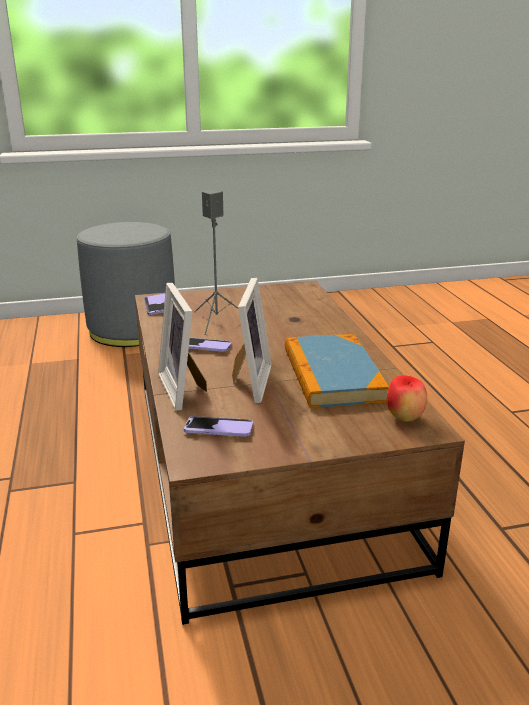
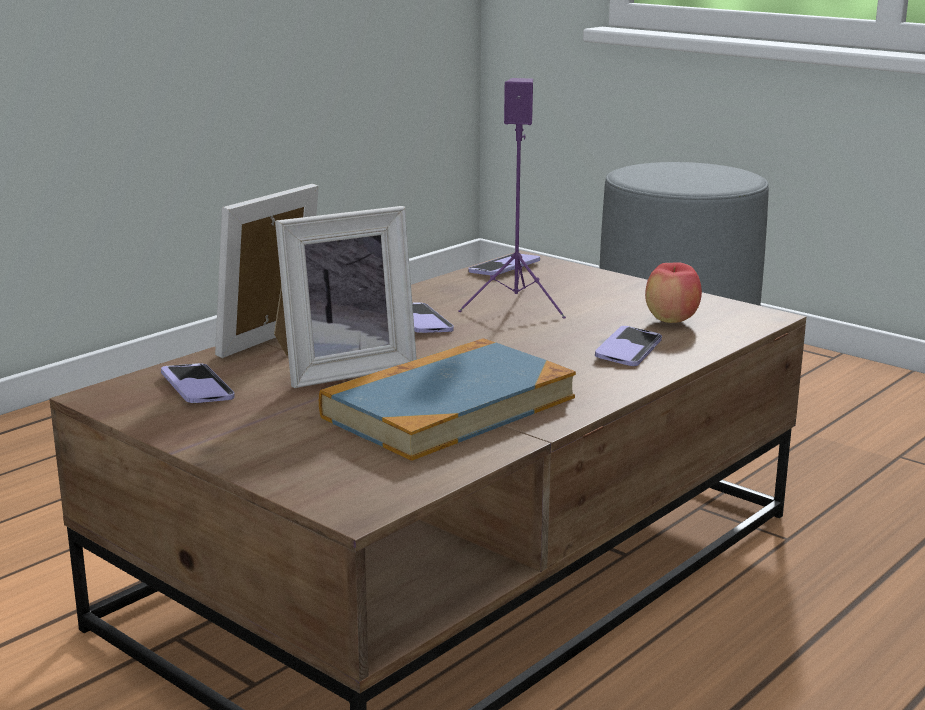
camera: 55 degrees right, 5 degrees down
(217, 320) = (517, 305): grey speaker -> purple speaker
(309, 319) = (628, 349): none -> phone
(404, 418) = (371, 482): apple -> apple (671, 321)

